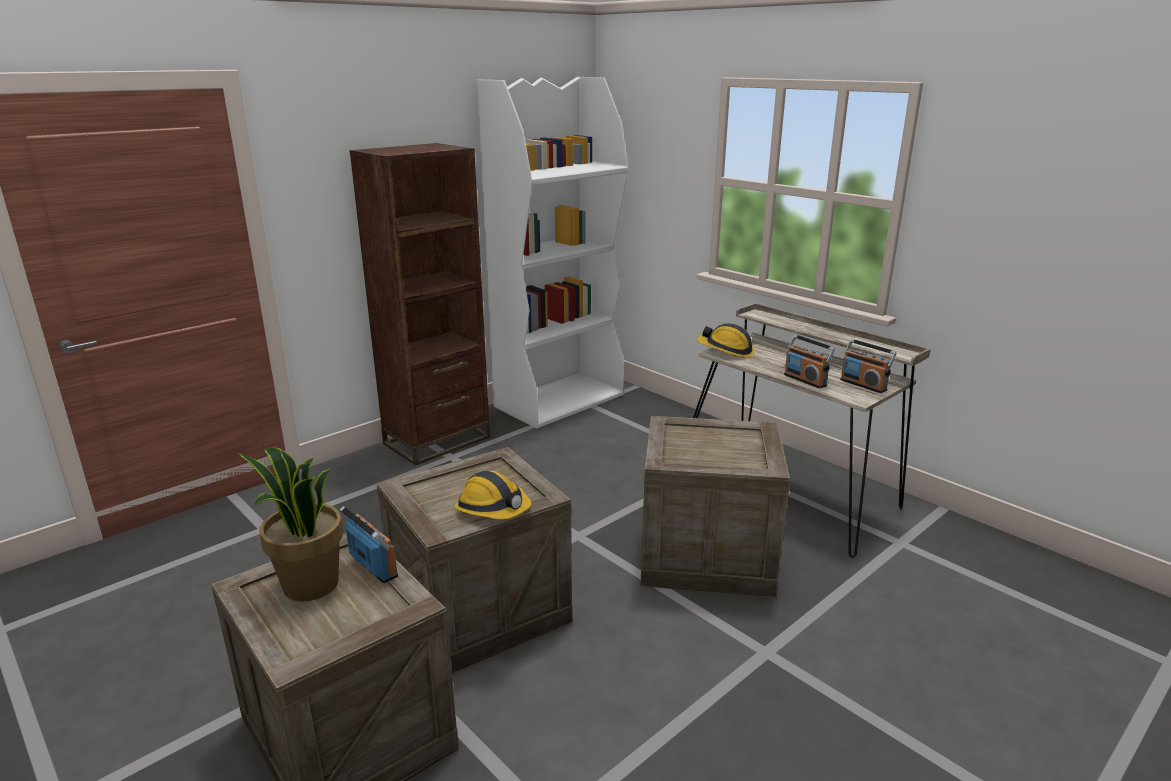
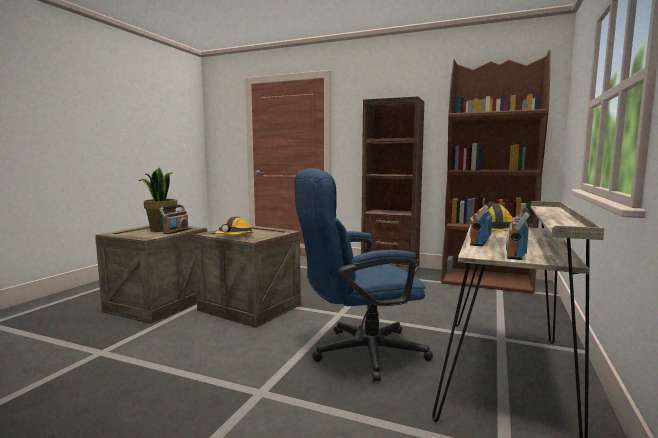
camera: 65 degrees right, 15 degrees down
(559, 400) = (487, 281): white bookcase -> brown bookcase
(705, 556) = (359, 353): crate -> blue office chair

